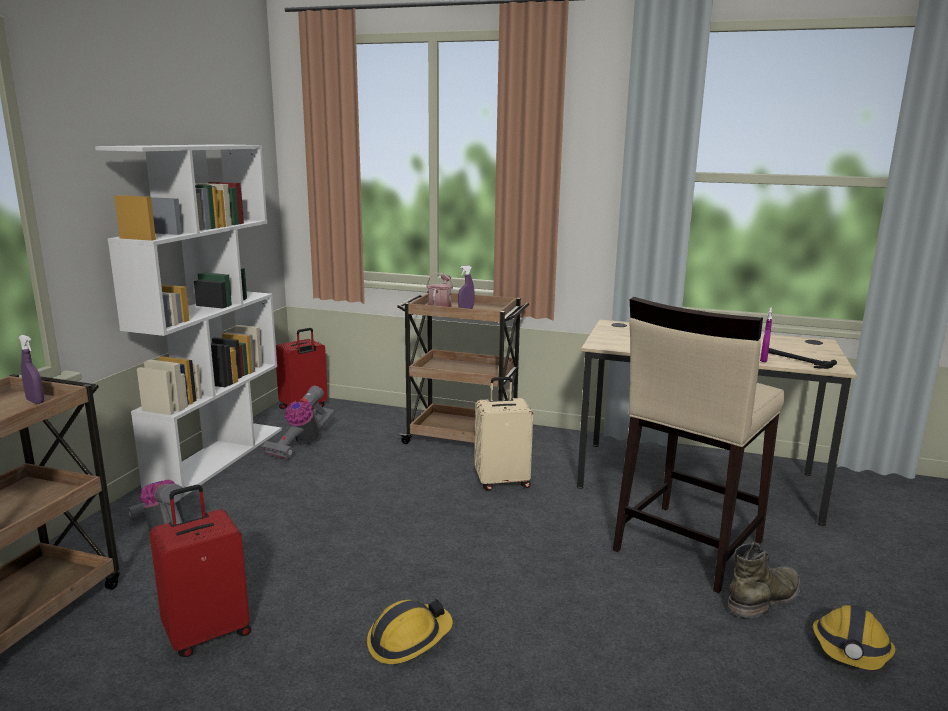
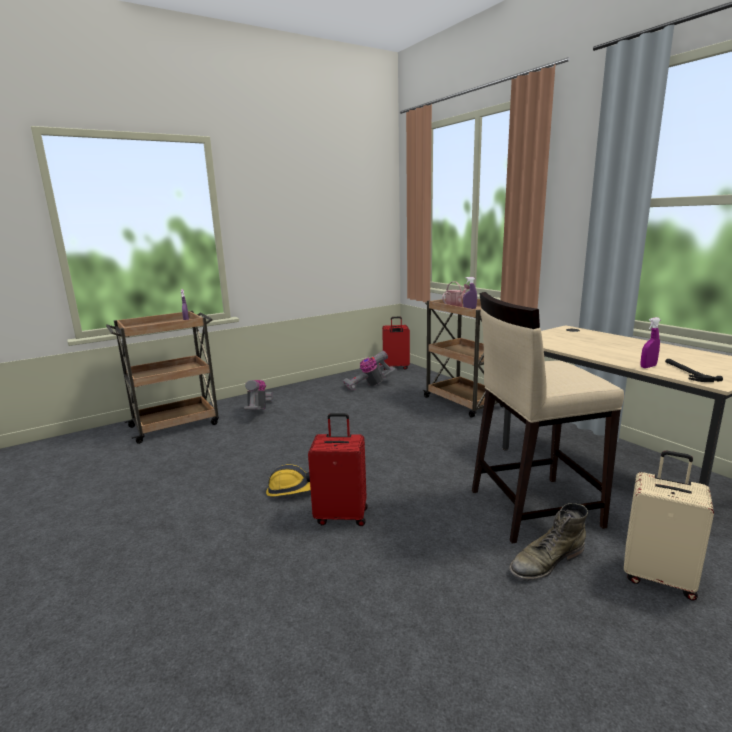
camera: 40 degrees right, 0 degrees up
(207, 633) = (221, 453): red suitcase -> red suitcase (342, 515)
(217, 456) = (323, 382): white bookcase -> none
(502, 481) = (455, 431): beige suitcase -> beige suitcase (658, 577)
(765, 598) = (546, 561): green boot -> green boot turned 150 degrees clockwise
(851, 650) = (568, 624): hard hat -> none

